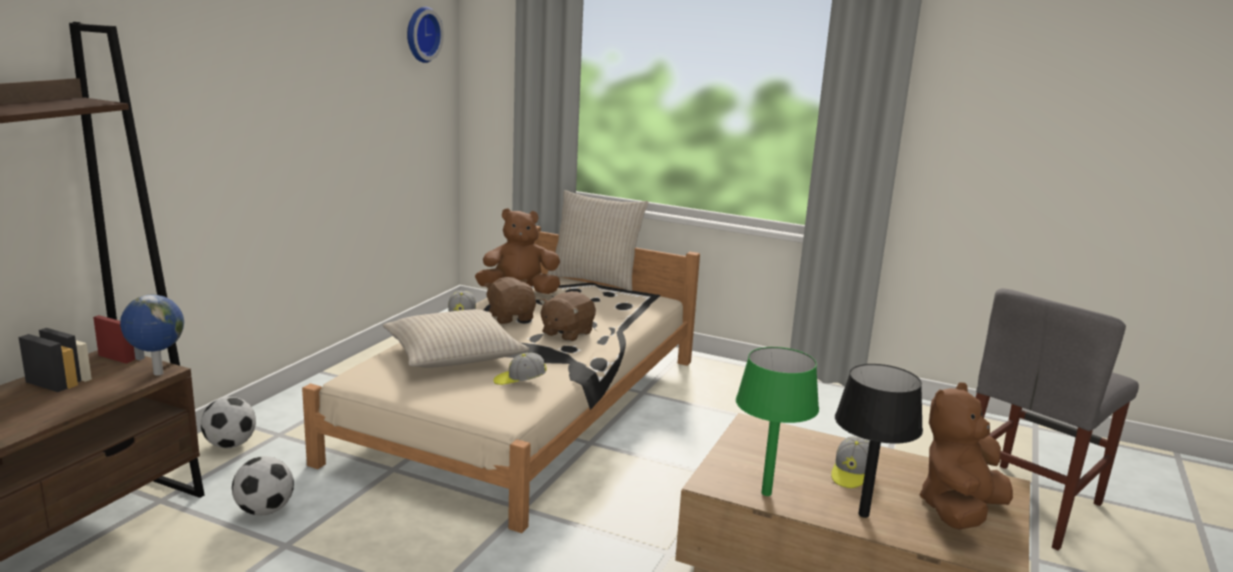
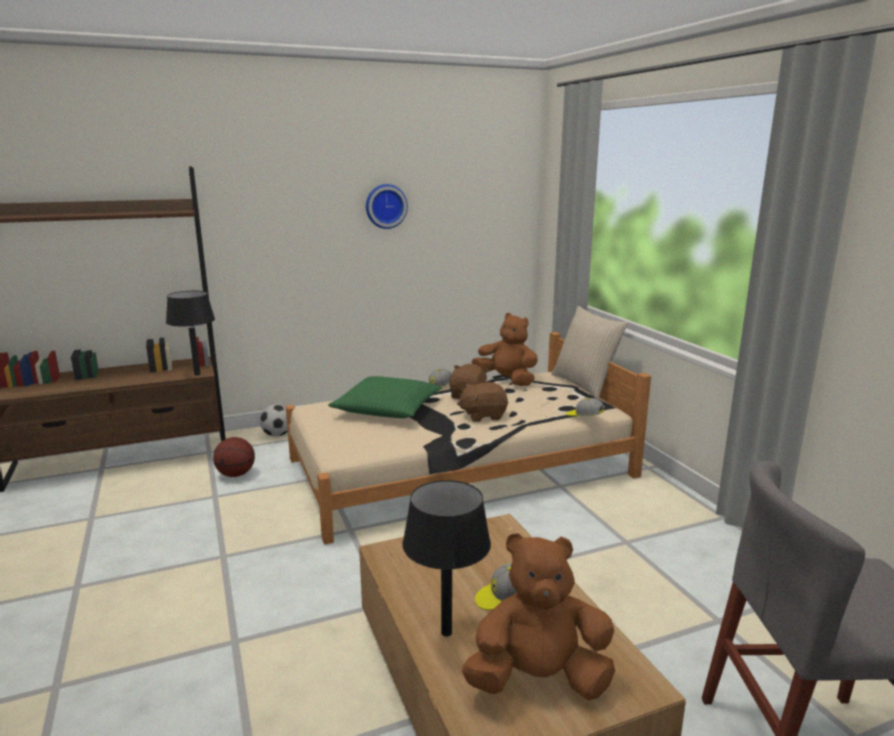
camera: 45 degrees right, 0 degrees up
(157, 374) = (197, 374): globe -> black table lamp
(265, 511) = (236, 474): football -> basketball
(420, 34) = (494, 176): wall clock -> wall clock (385, 206)
(453, 354) = (387, 409): beige pillow -> green pillow
(519, 381) = (391, 437): cap -> cap (584, 417)
(766, 493) = (406, 577): green table lamp -> none

